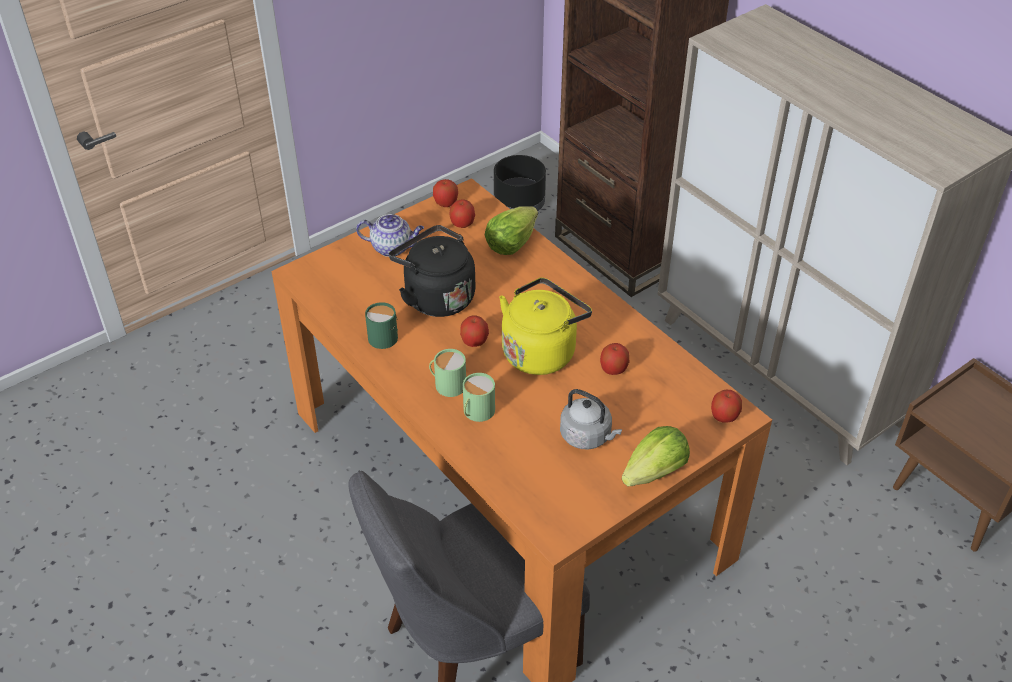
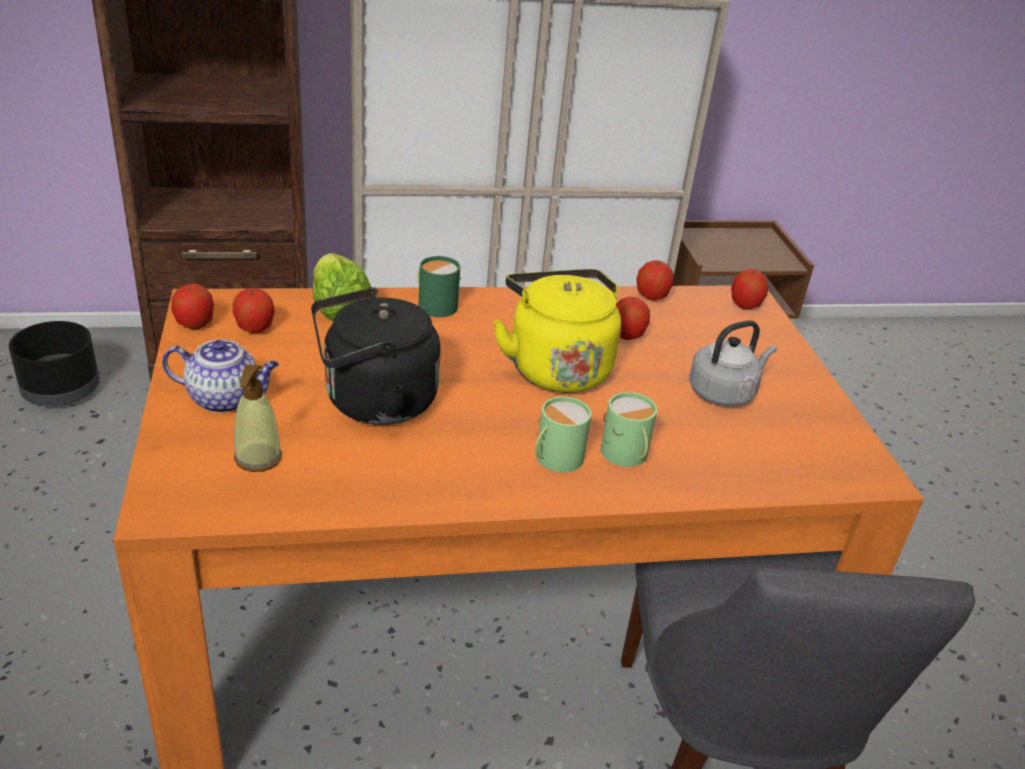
camera: 65 degrees left, 10 degrees down
(357, 282) = (258, 458): none -> soap dispenser
(384, 335) = (405, 476): green mug -> green mug (435, 304)
(392, 248) = (226, 399): teapot -> teapot turned 60 degrees clockwise
(474, 341) = (493, 406): apple -> apple (651, 297)
(655, 472) = (805, 374): lettuce -> none

